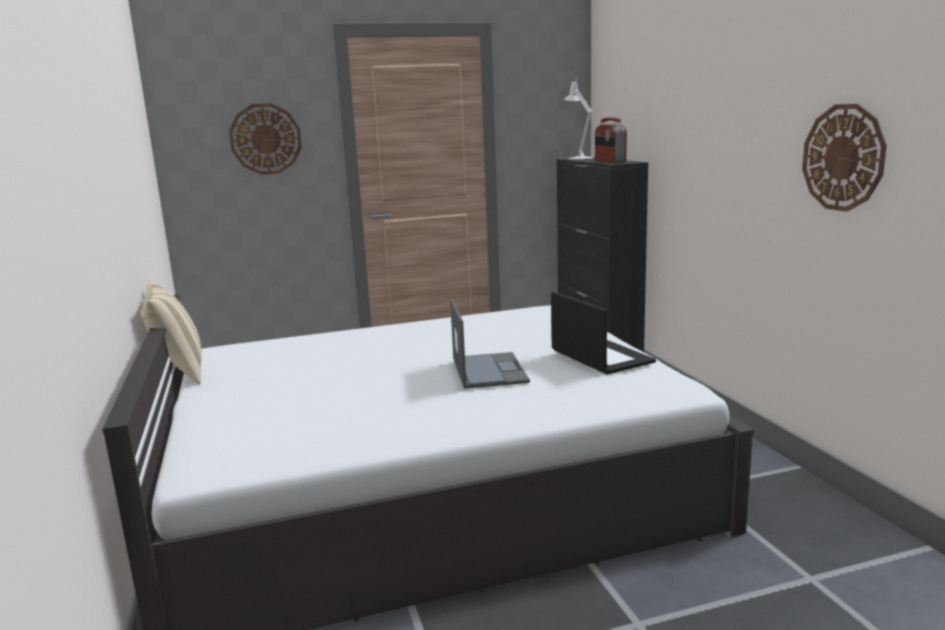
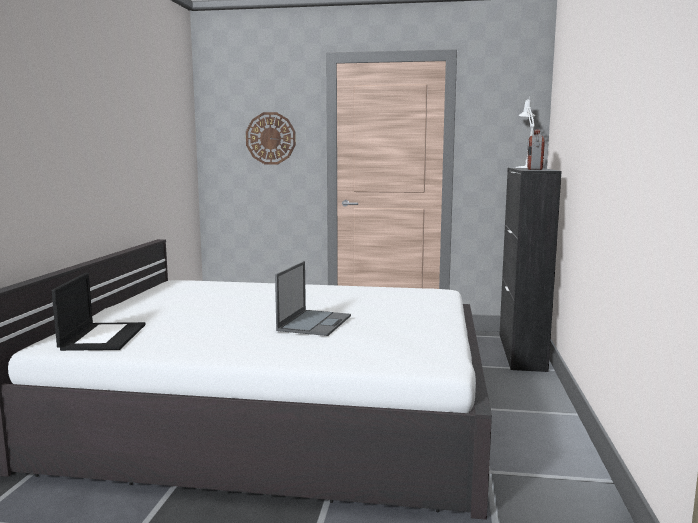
camera: 25 degrees right, 5 degrees down
(178, 373) = (135, 291): beige pillow -> none
(600, 356) = (414, 329): laptop -> laptop (103, 336)
(843, 157) = (647, 161): wall clock -> none

